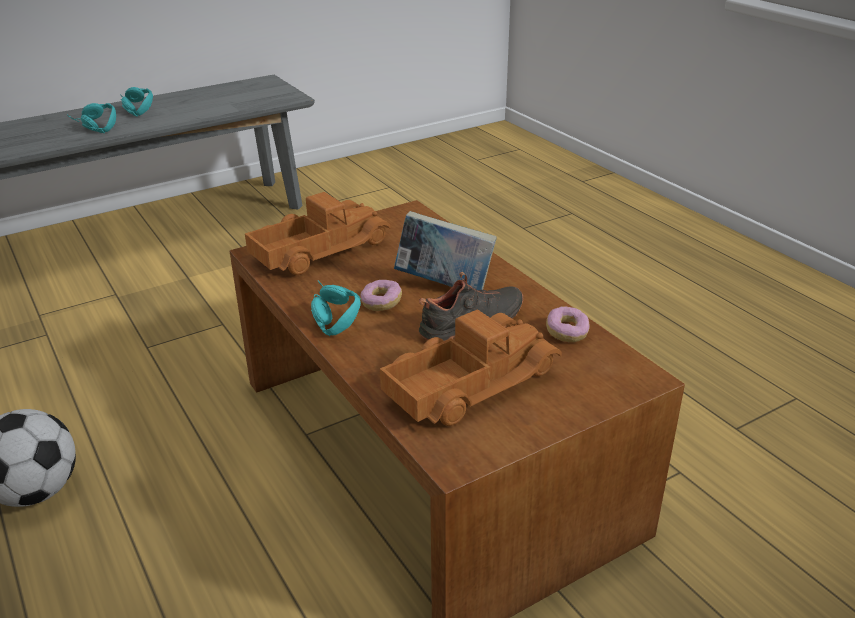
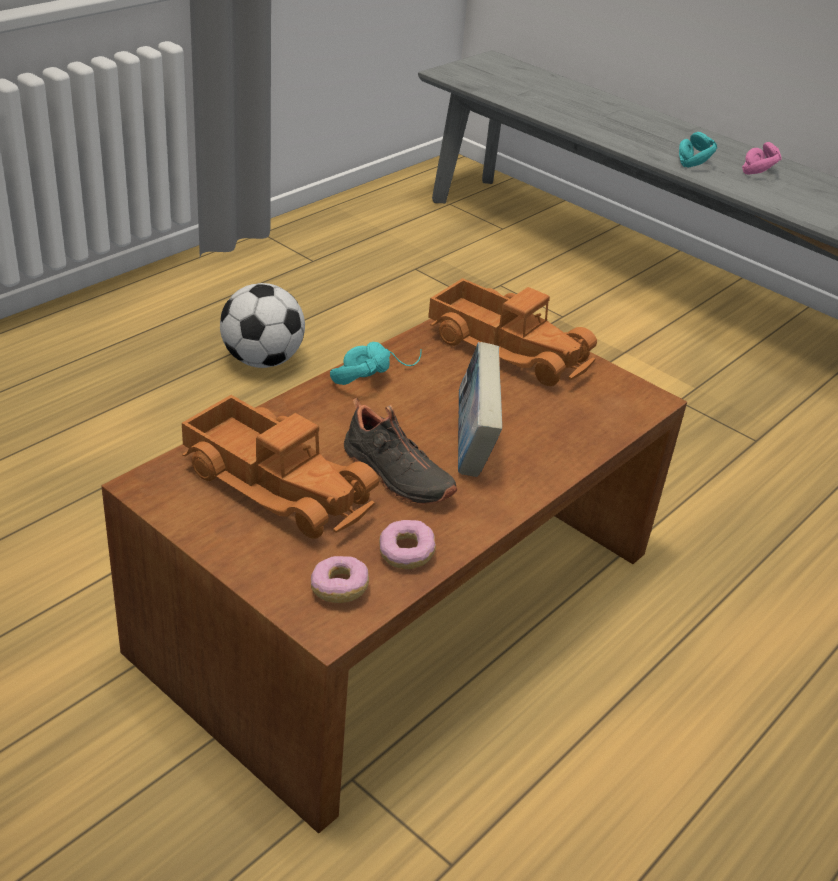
camera: 70 degrees right, 5 degrees up
(131, 110) = (759, 167): turquoise headphones -> pink headphones
(381, 303) = (413, 405): donut -> donut (339, 589)

